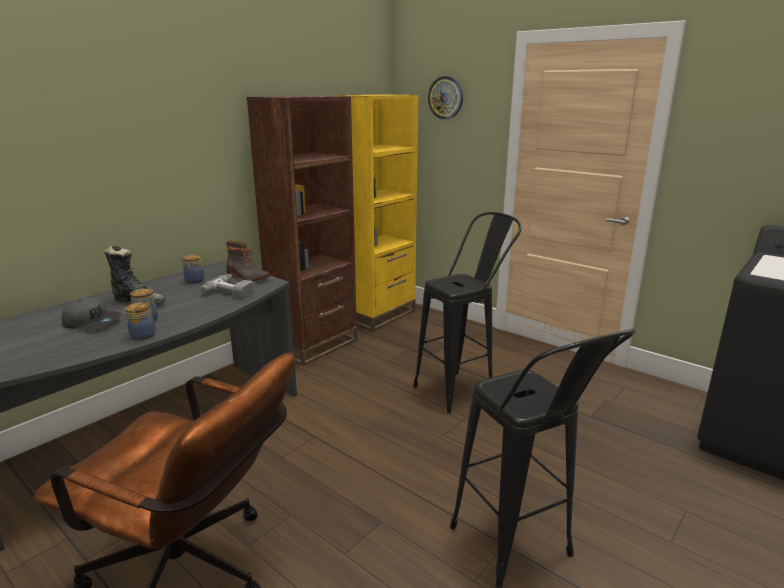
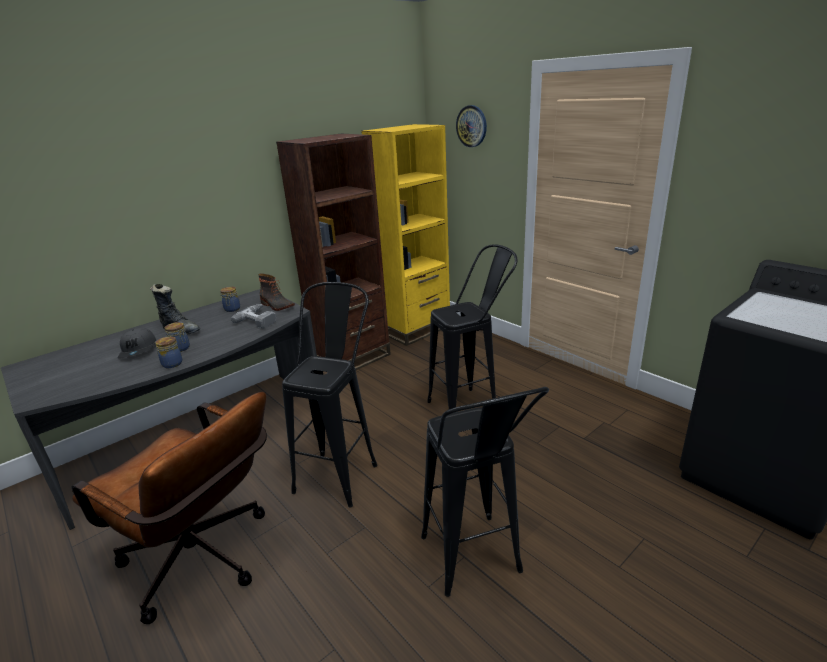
camera: 10 degrees right, 5 degrees up
(92, 322) = (139, 350): grey cap -> grey cap turned 45 degrees clockwise
(336, 462) = (342, 470): none -> black stool

